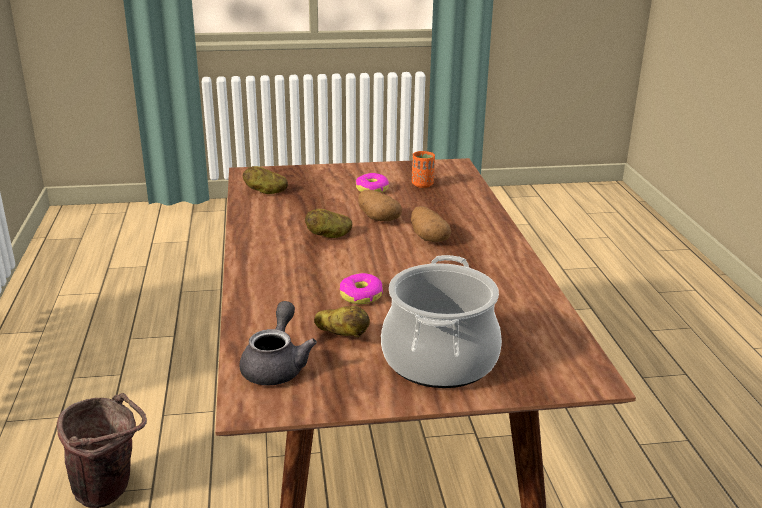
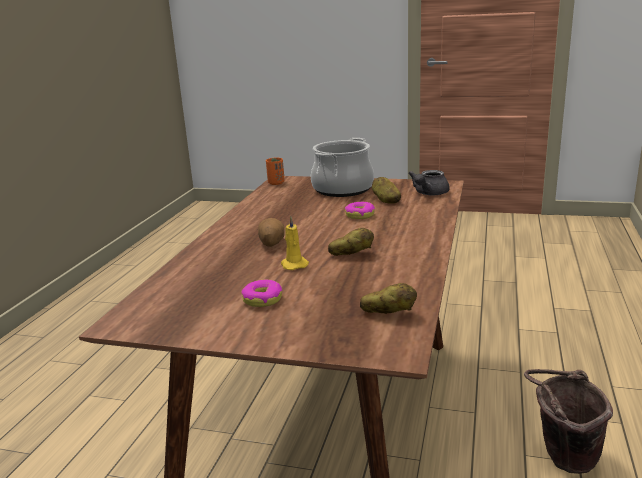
camera: 155 degrees left, 5 degrees down
(377, 218) = (293, 264): potato -> yellow candle
(422, 184) = (200, 298): orange cup -> orange cup (276, 183)

